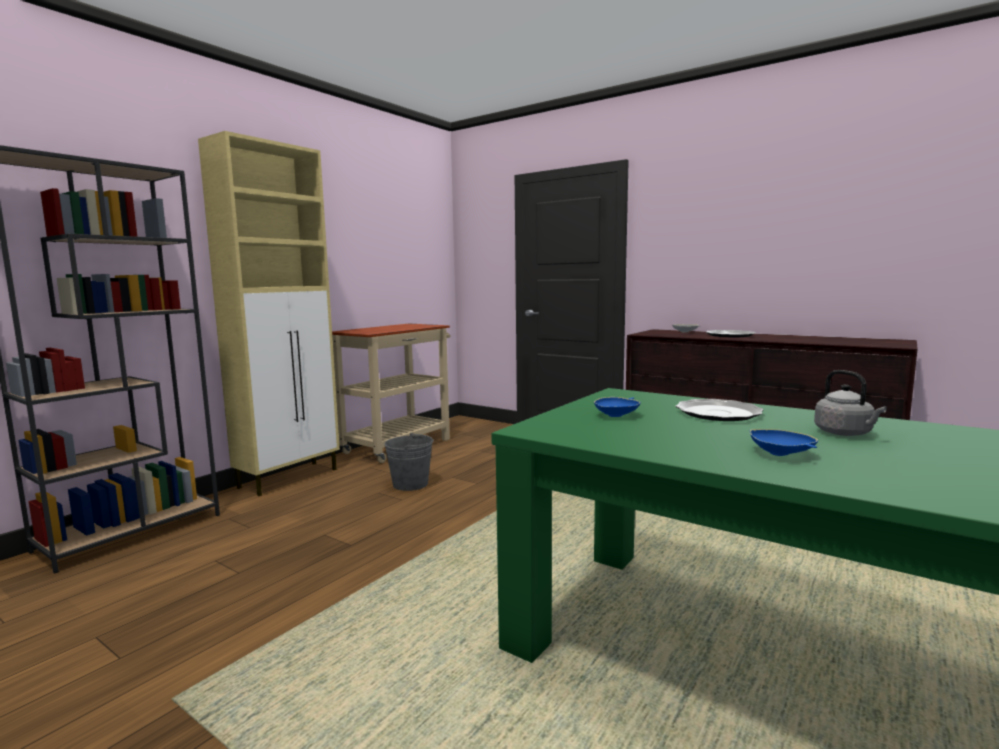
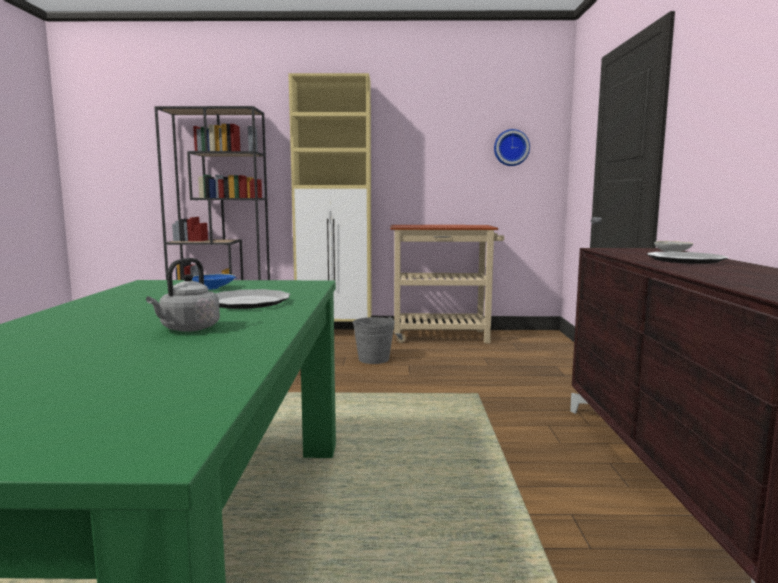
camera: 55 degrees right, 0 degrees up
(417, 245) = (511, 148): none -> wall clock
(781, 454) = (94, 319): blue bowl -> none

